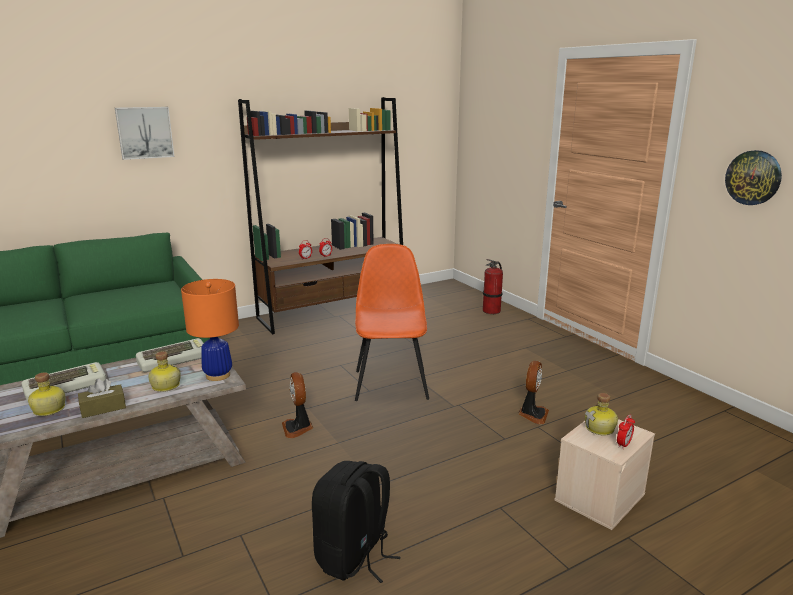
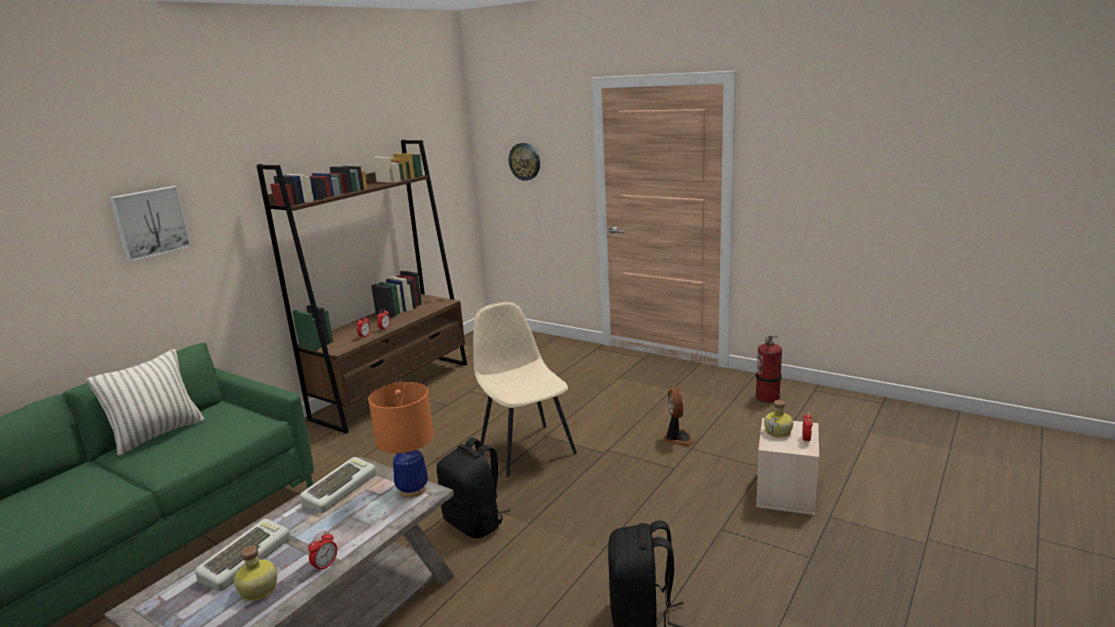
camera: 25 degrees left, 0 degrees up
(103, 408) = (325, 565): brown tissue box -> alarm clock
(109, 291) = (158, 434): none -> pillow
(165, 386) = (367, 519): bottle -> none
(298, 428) = (475, 523): fan -> black backpack
(391, 383) = (526, 449): orange chair -> beige chair
(492, 311) = (556, 348): fire extinguisher -> fire extinguisher (768, 397)
(753, 177) = (806, 187): wall clock -> wall clock (524, 161)

